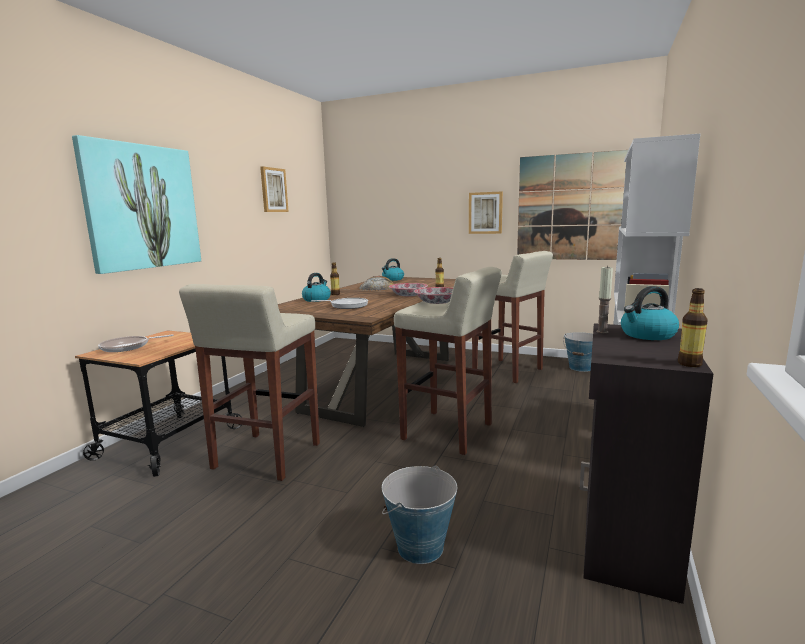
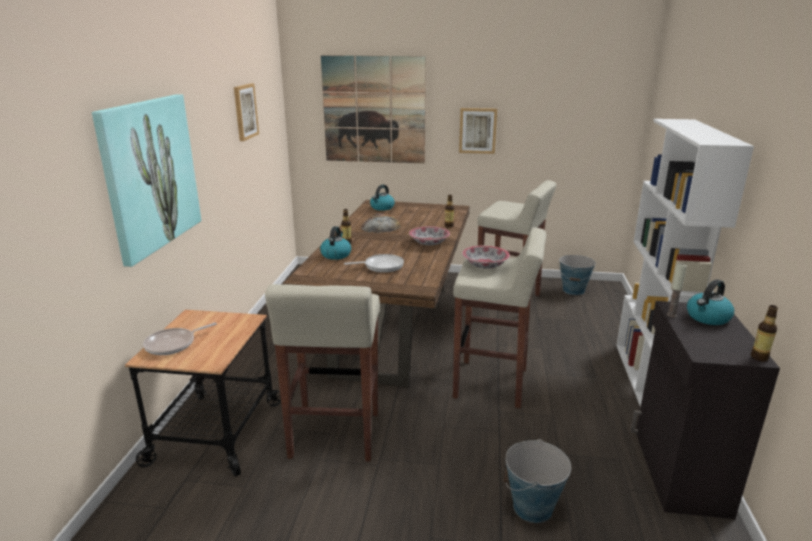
camera: 15 degrees left, 10 degrees up
(571, 207) = (567, 129): picture -> picture (374, 110)

